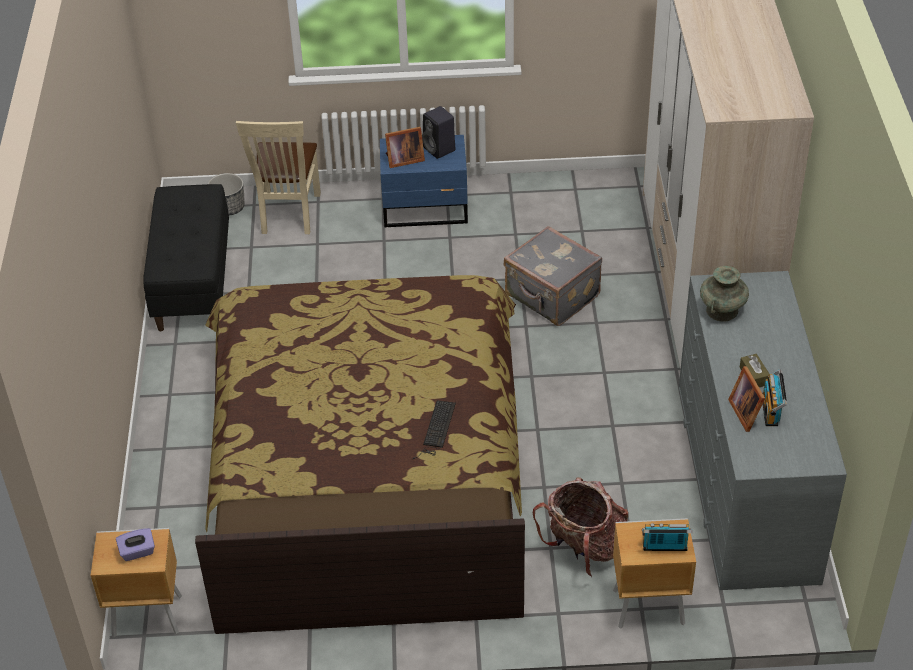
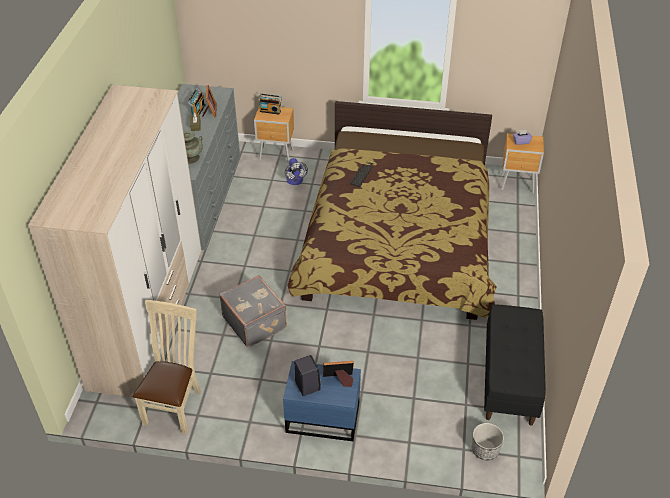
camera: 170 degrees left, 0 degrees up
(288, 216) = (435, 431): beige chair -> beige chair (175, 405)
(584, 547) = (295, 181): backpack -> fan

